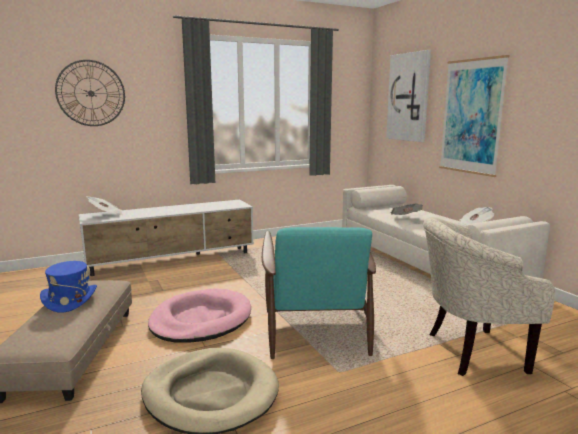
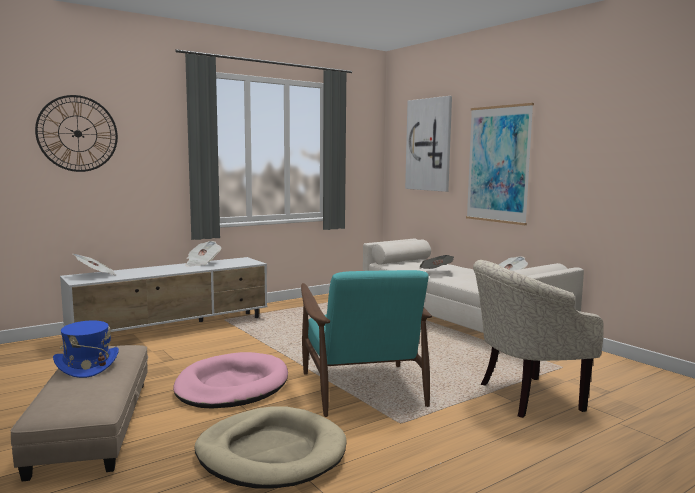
camera: 10 degrees left, 5 degrees down
(198, 205) = (202, 263): none -> newspaper

